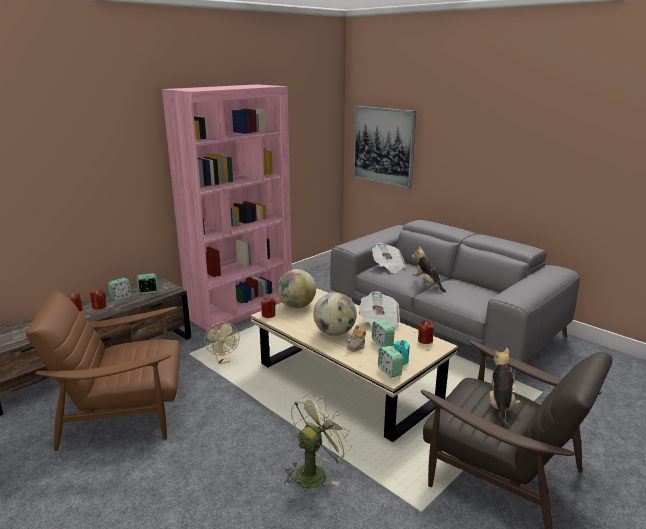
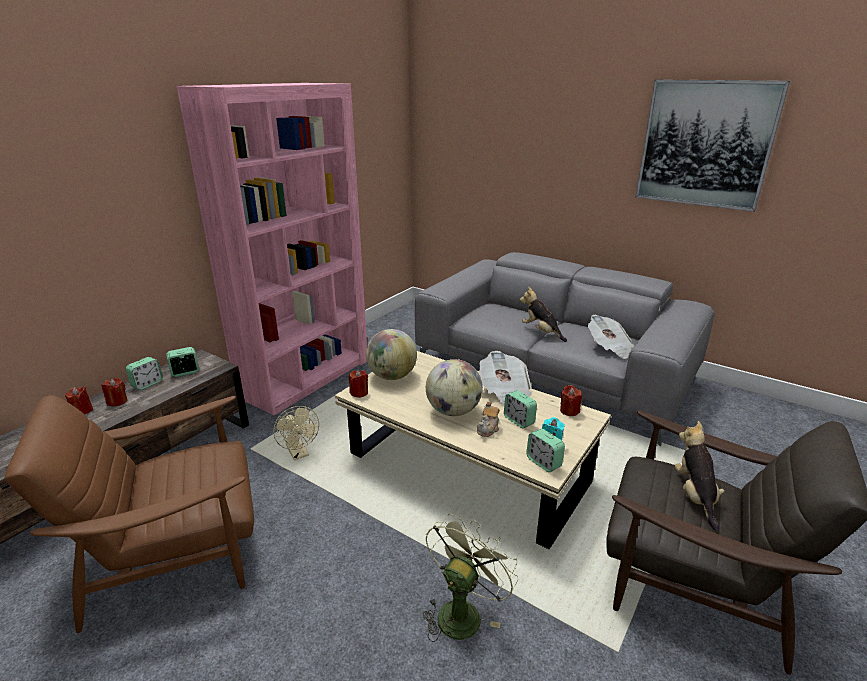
camera: 10 degrees left, 5 degrees up
(383, 146) = (462, 163): picture -> picture (705, 144)
(388, 267) = (487, 313): newspaper -> newspaper (609, 348)

